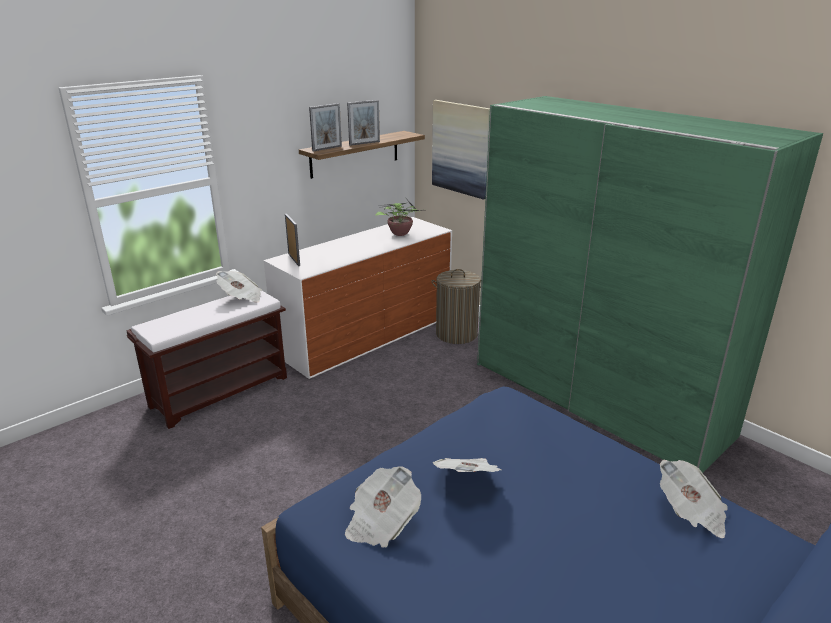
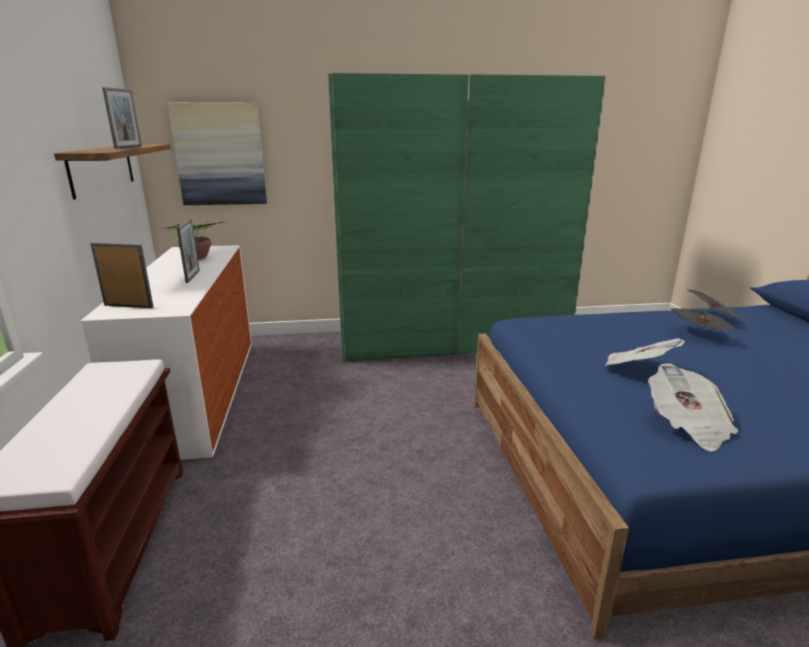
camera: 55 degrees left, 5 degrees down
(241, 297) = (94, 378): newspaper -> newspaper (699, 334)
(327, 148) = (97, 150): picture frame -> picture frame (193, 276)
(456, 334) = (283, 352): laundry basket -> none

